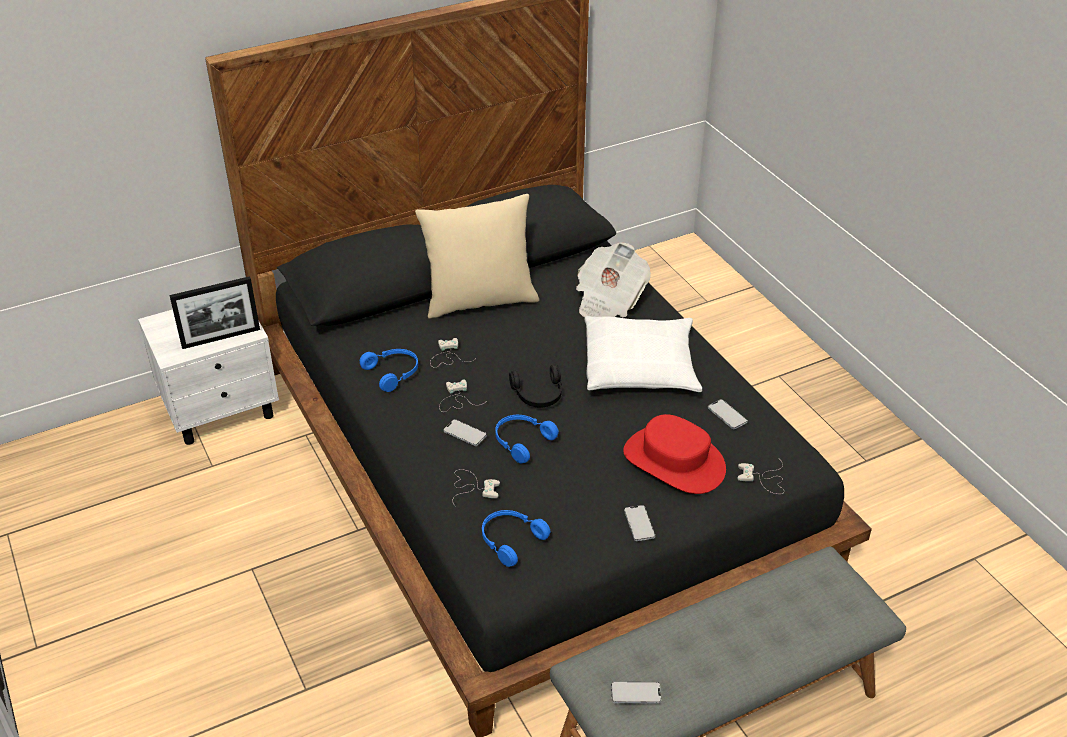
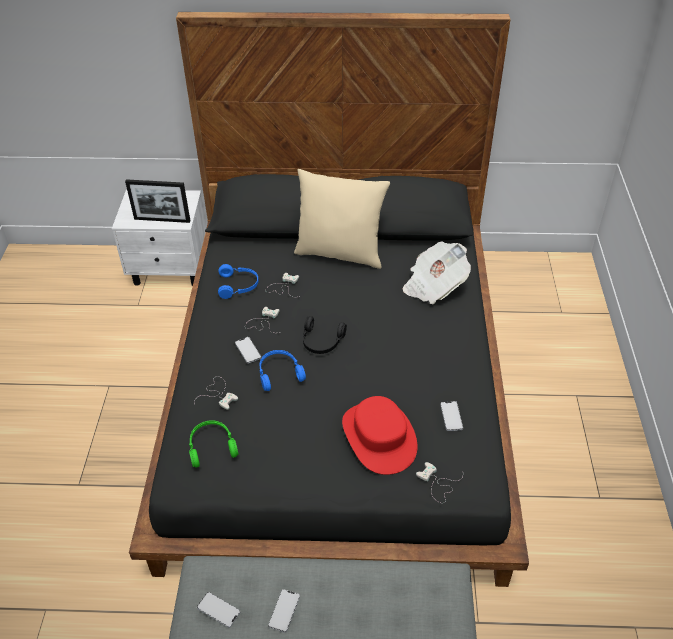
camera: 30 degrees right, 5 degrees up
(510, 540) = (211, 446): blue headphones -> green headphones
(639, 524) = (313, 476): phone -> phone (284, 611)
(640, 366) = (415, 348): white pillow -> none

